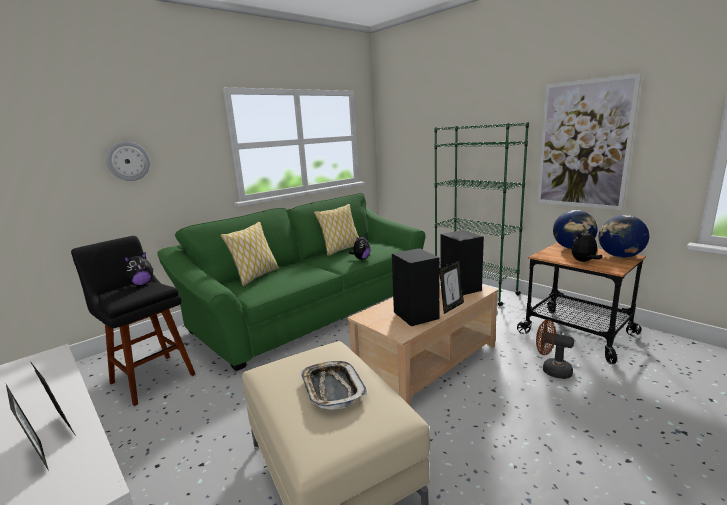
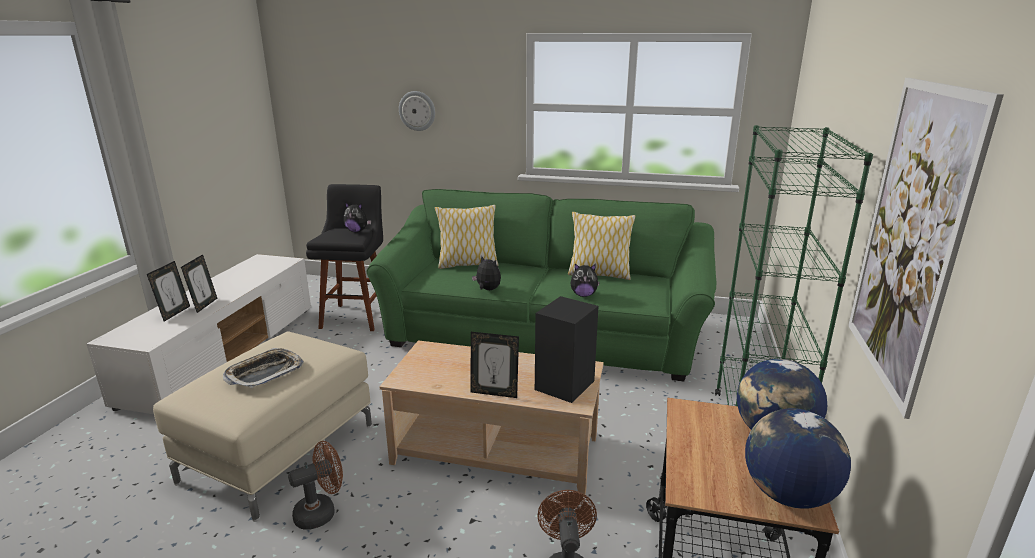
camera: 55 degrees right, 5 degrees up
(416, 315) = (451, 376): black speaker -> none
(441, 462) = (321, 512): none -> brown fan
(584, 261) = (701, 454): plush toy -> plush toy (487, 290)

